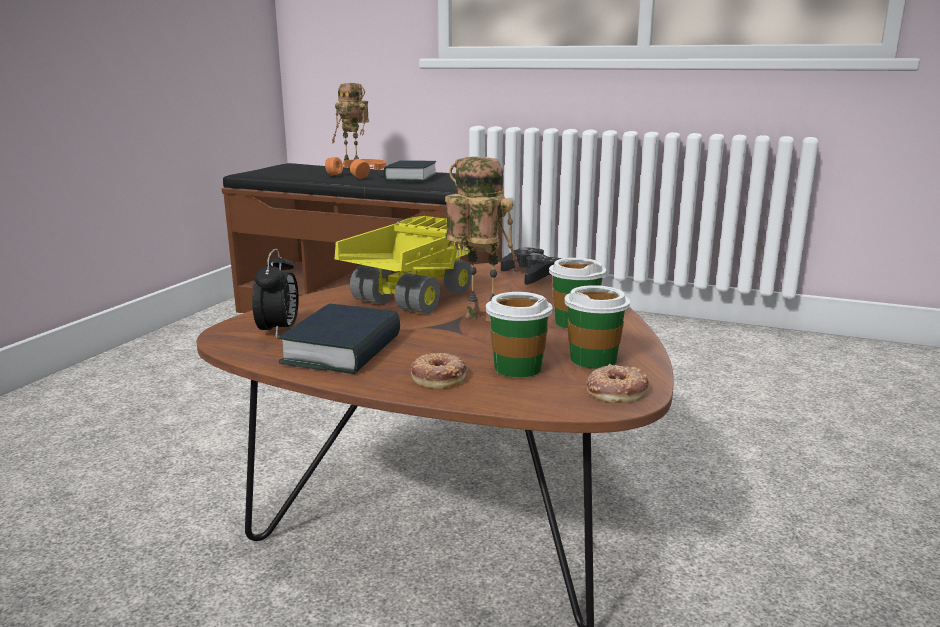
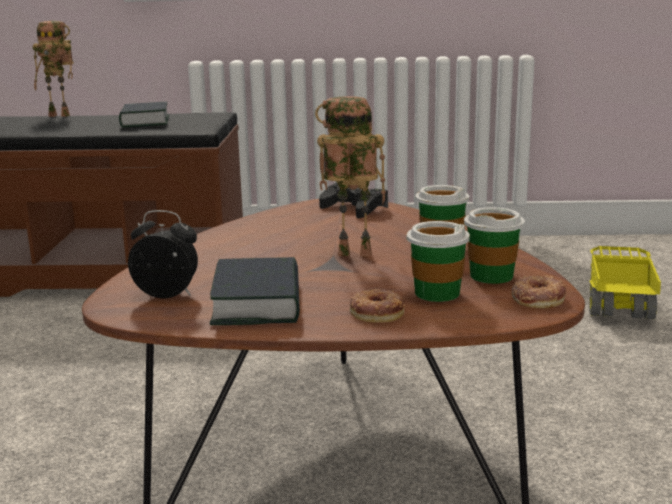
camera: 20 degrees left, 0 degrees up
(279, 331) = (169, 295): alarm clock -> alarm clock turned 60 degrees counterclockwise
(360, 174) = (82, 123): orange headphones -> none
(409, 299) = (263, 246): toy truck -> toy truck (618, 309)

